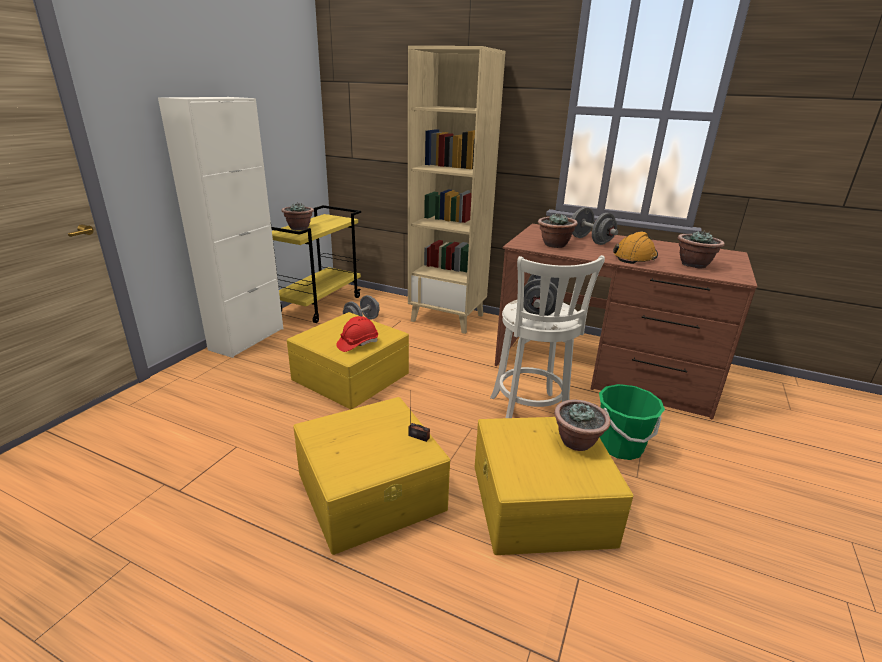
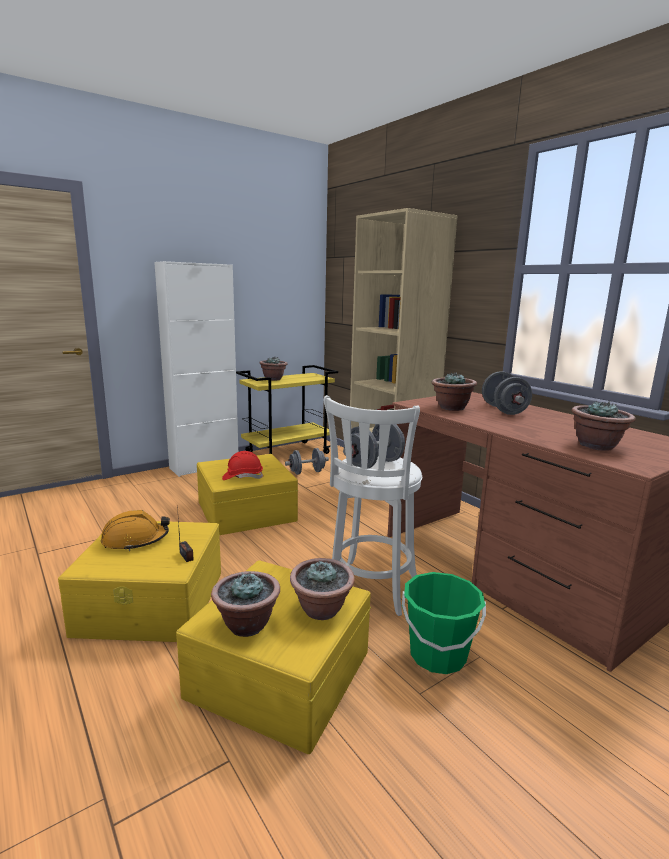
camera: 30 degrees right, 10 degrees down
(544, 474) = (246, 624): none -> potted plant
(635, 257) = (527, 429): orange hard hat -> orange hard hat (135, 540)

